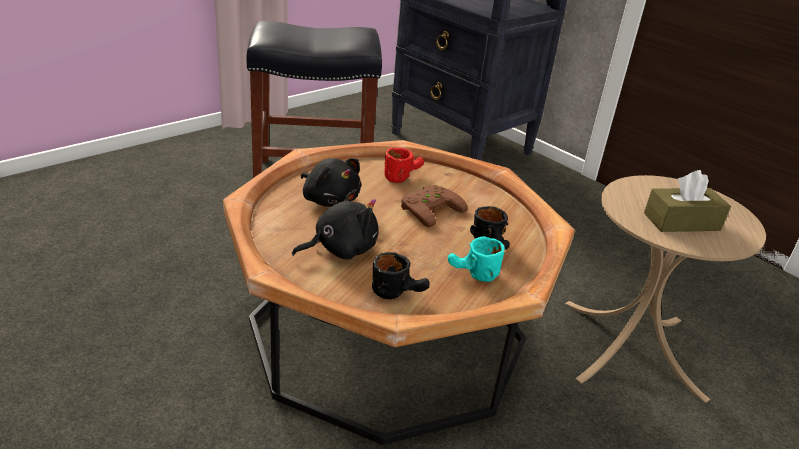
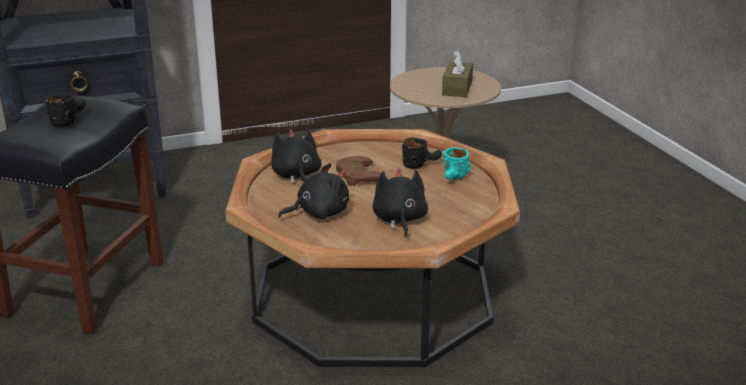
camera: 65 degrees left, 5 degrees down
(399, 292) = (465, 208): black mug -> black mug (68, 120)
(402, 176) = (296, 176): red mug -> black plush toy

